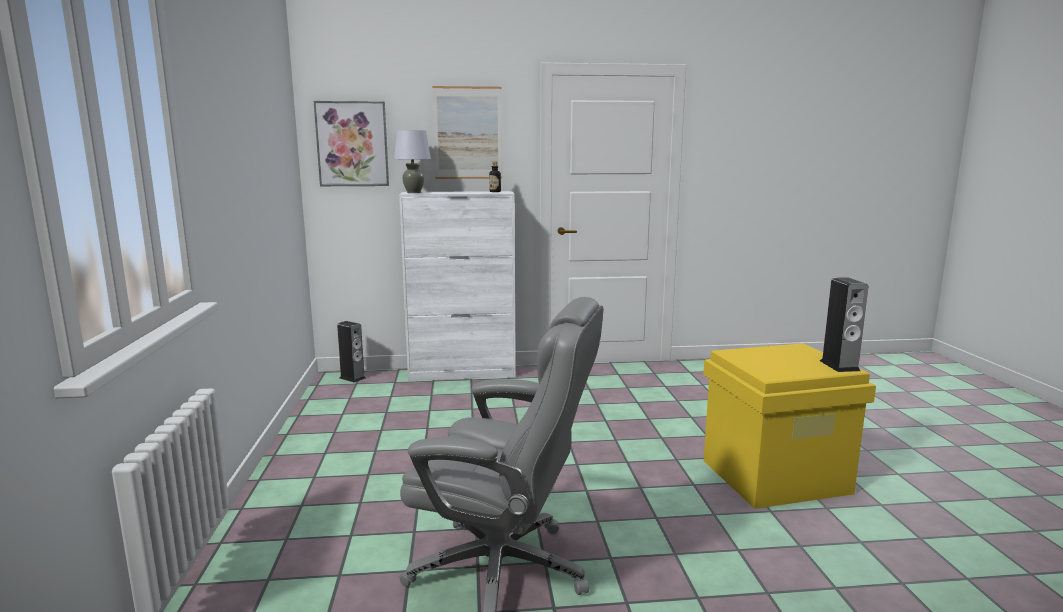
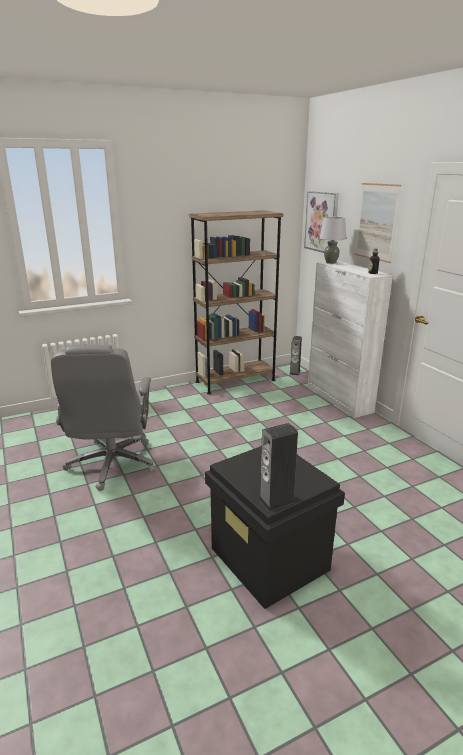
camera: 70 degrees right, 10 degrees up
(322, 419) = (235, 381): none -> brown bookcase
(775, 476) = (270, 559): yellow storage box -> black storage box

